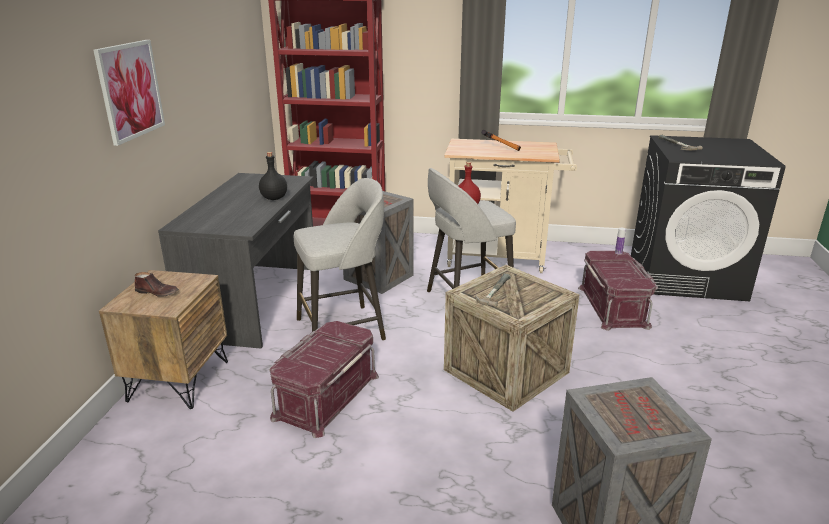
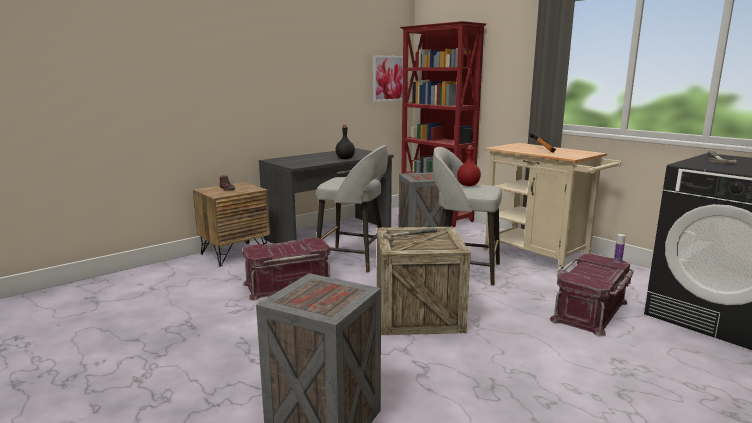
camera: 40 degrees right, 10 degrees down
(130, 90) = (255, 70): picture -> picture (389, 78)

